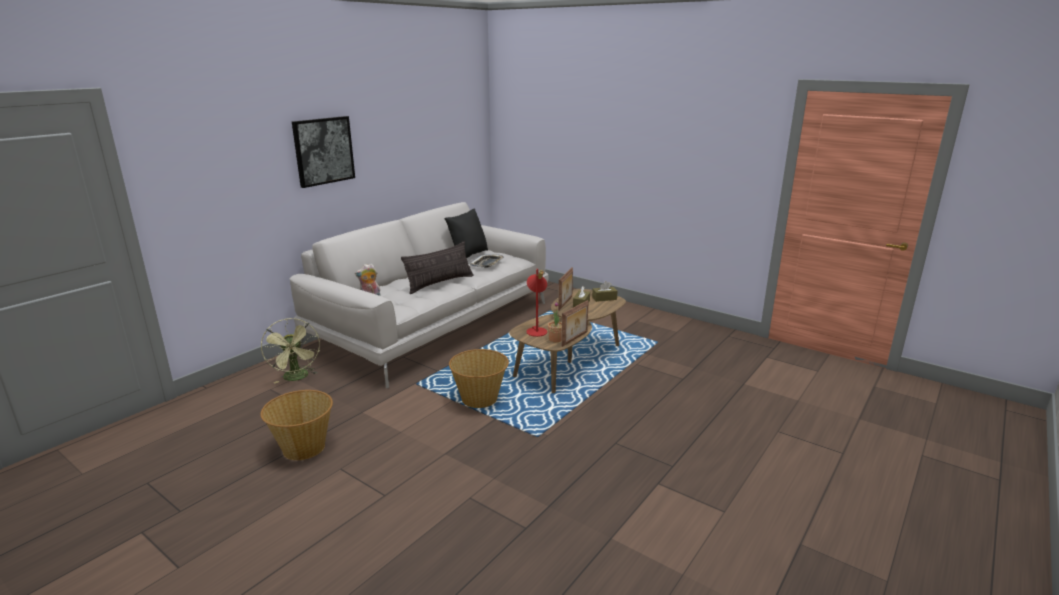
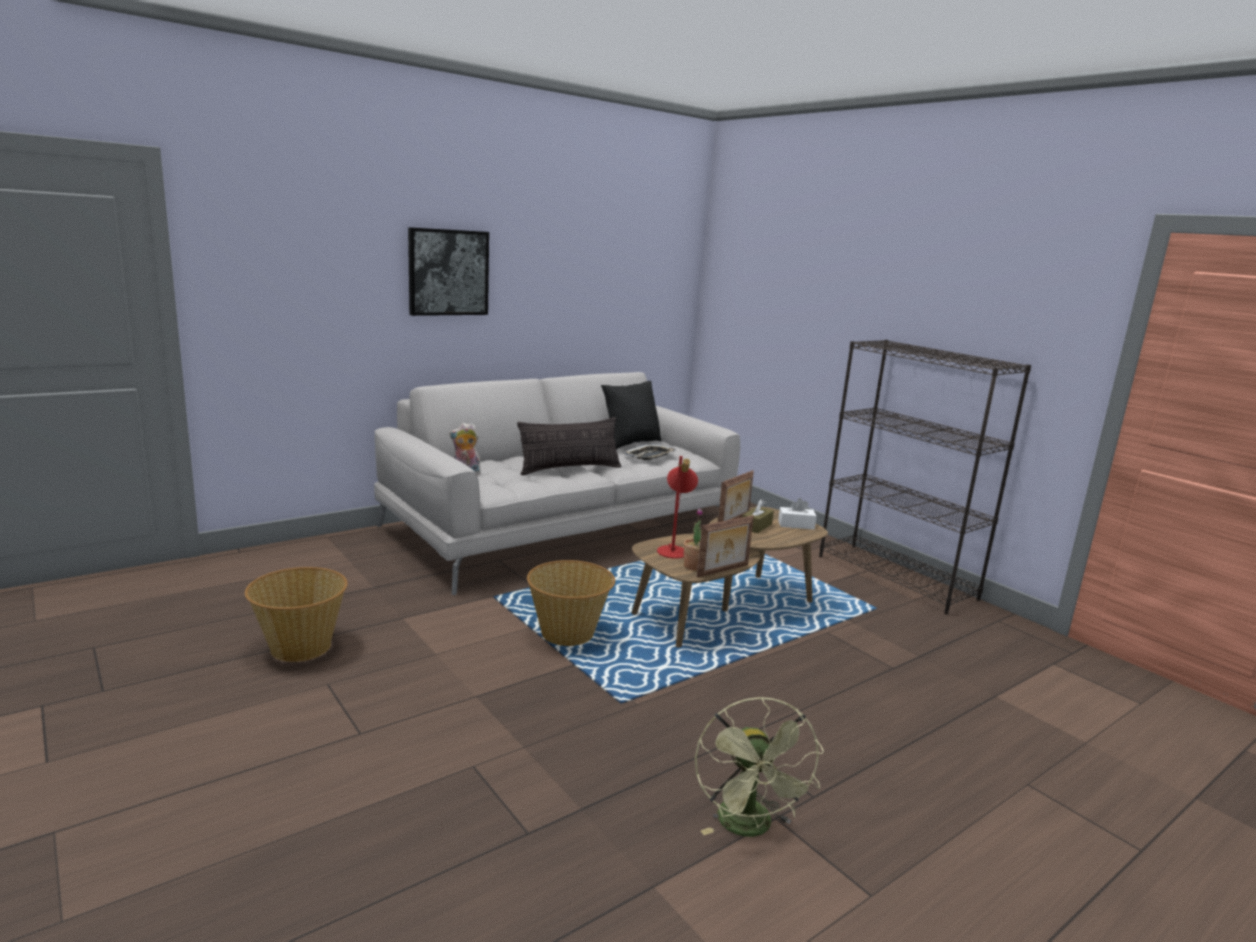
camera: 15 degrees right, 5 degrees down
(297, 378) = (351, 561): green fan -> green fan (749, 828)
(604, 298) = (796, 525): brown tissue box -> white tissue box
(661, 318) = (896, 577): none -> black bookcase

